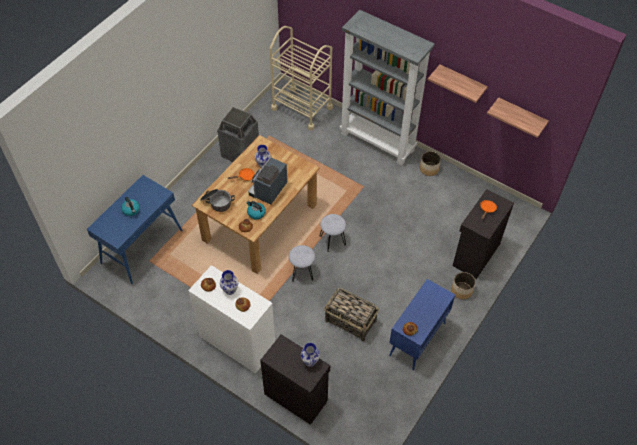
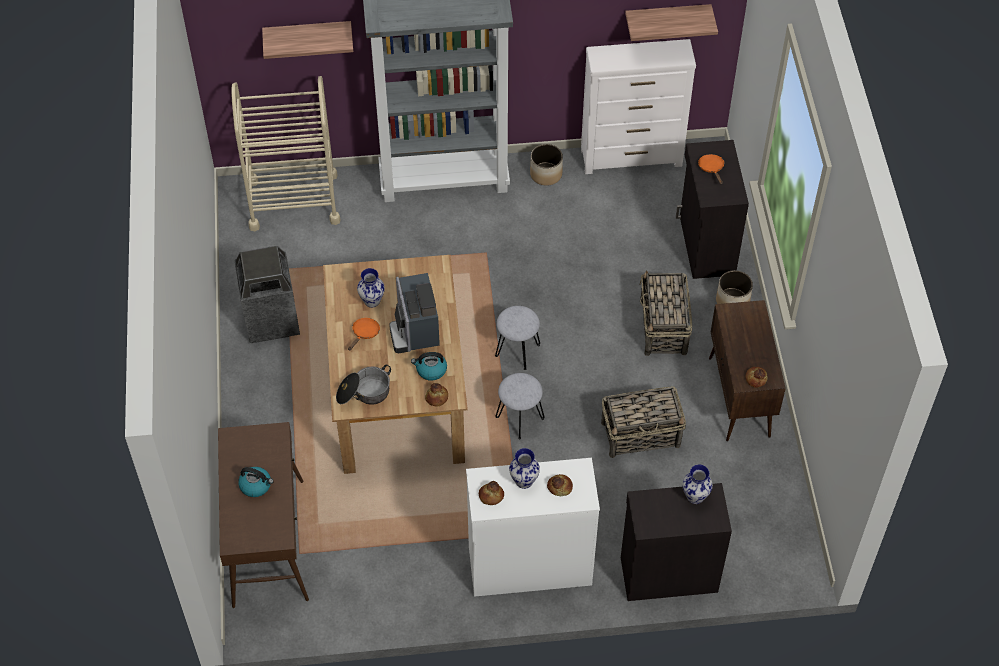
camera: 40 degrees left, 0 degrees up
(142, 246) = (268, 542): blue console table -> brown console table
(413, 279) = (663, 328): none -> basket
(417, 340) = (739, 398): blue cabinet -> brown cabinet
(462, 82) = (561, 18): shelf -> shelf (308, 36)
(480, 188) = (632, 158): none -> white dresser

